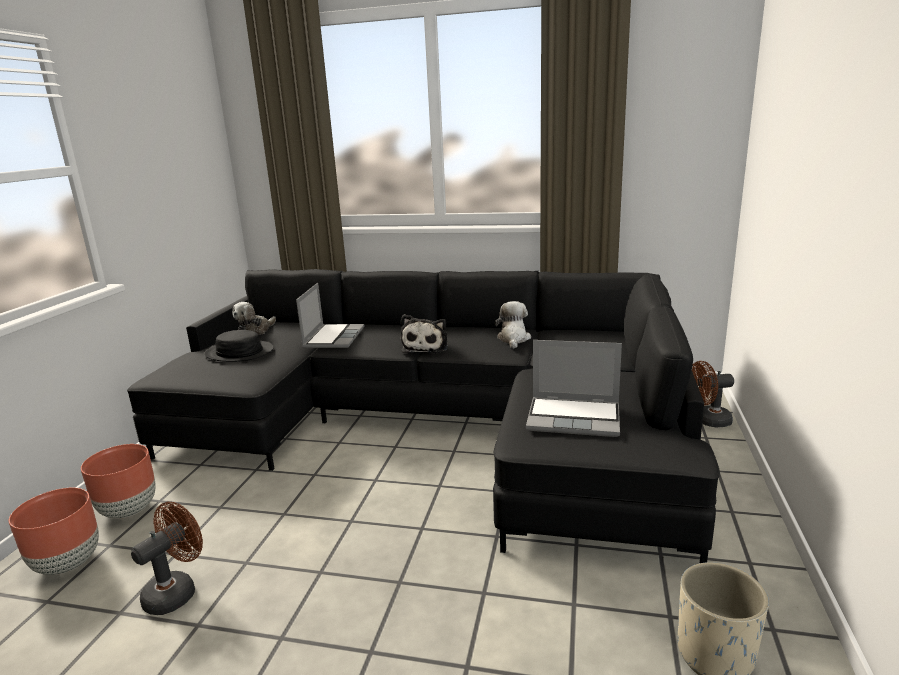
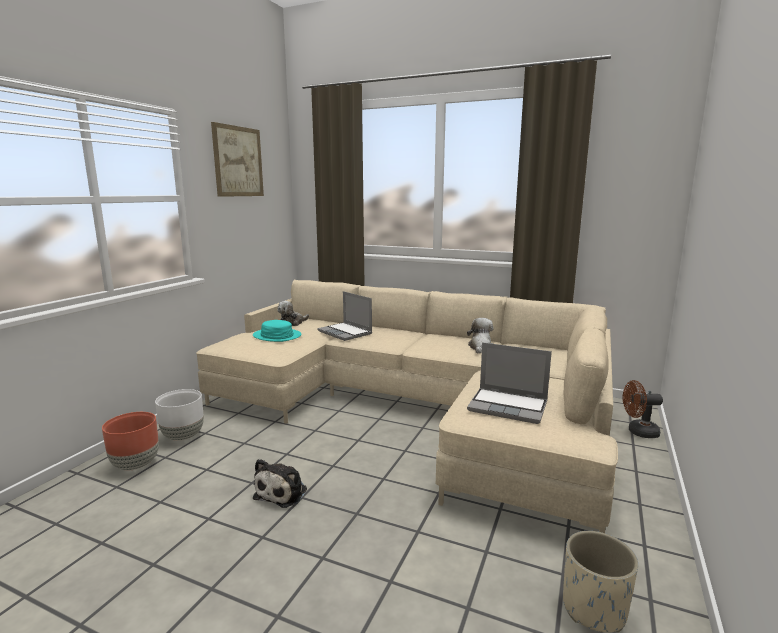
camera: 10 degrees right, 5 degrees down
(129, 510) = (183, 436): brown planter -> white planter
(149, 109) = (238, 161): none -> picture
(176, 591) = (200, 494): brown fan -> none
(239, 352) = (277, 336): black hat -> turquoise hat
(333, 337) = (346, 332): laptop -> laptop turned 120 degrees clockwise
(426, 347) = (412, 346): plush toy -> plush toy (283, 492)
(437, 426) = (415, 408): black sofa -> beige sofa

